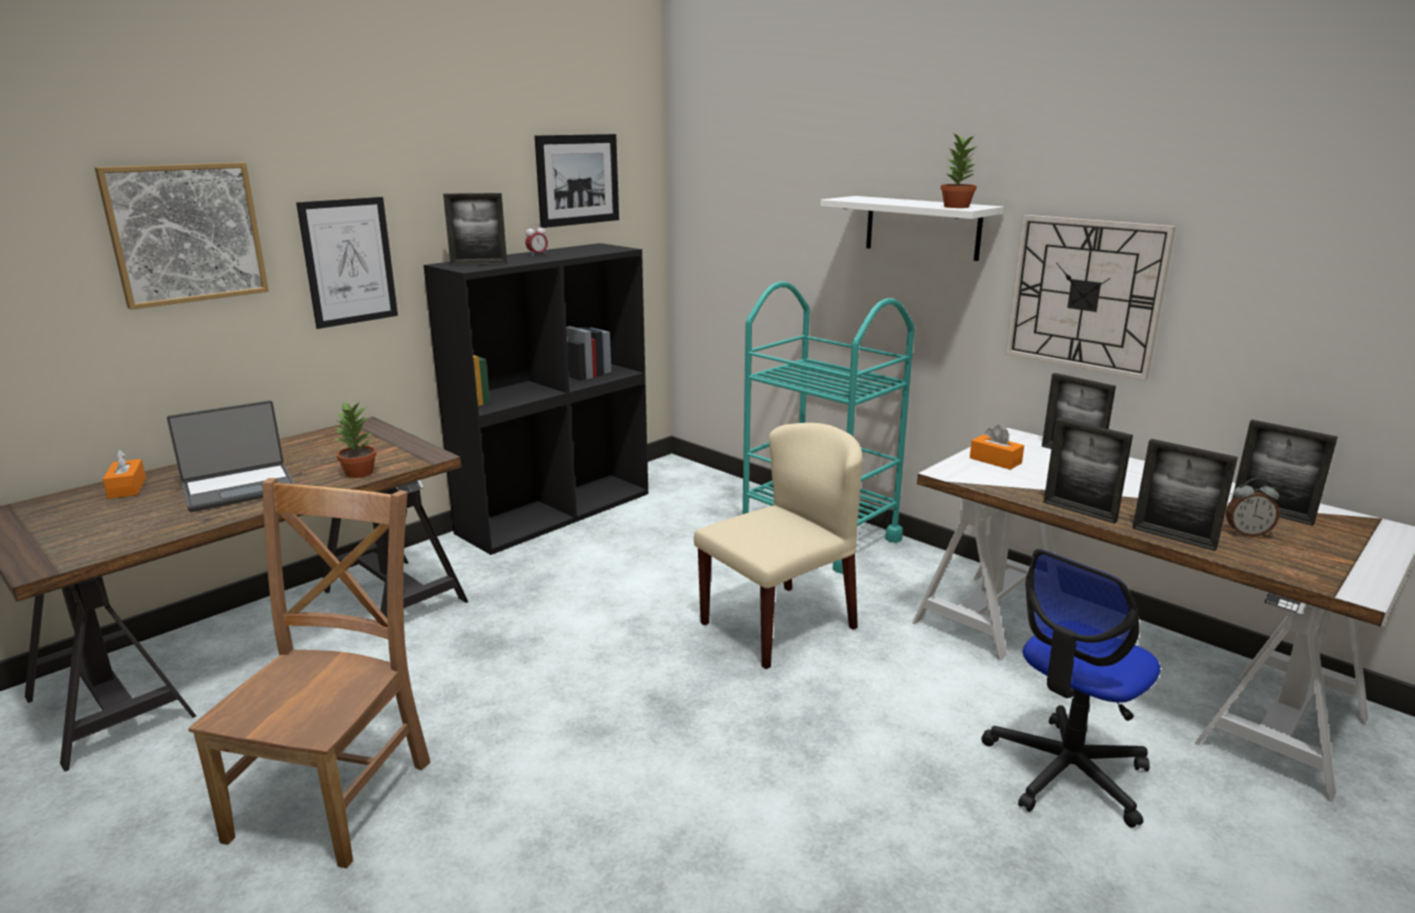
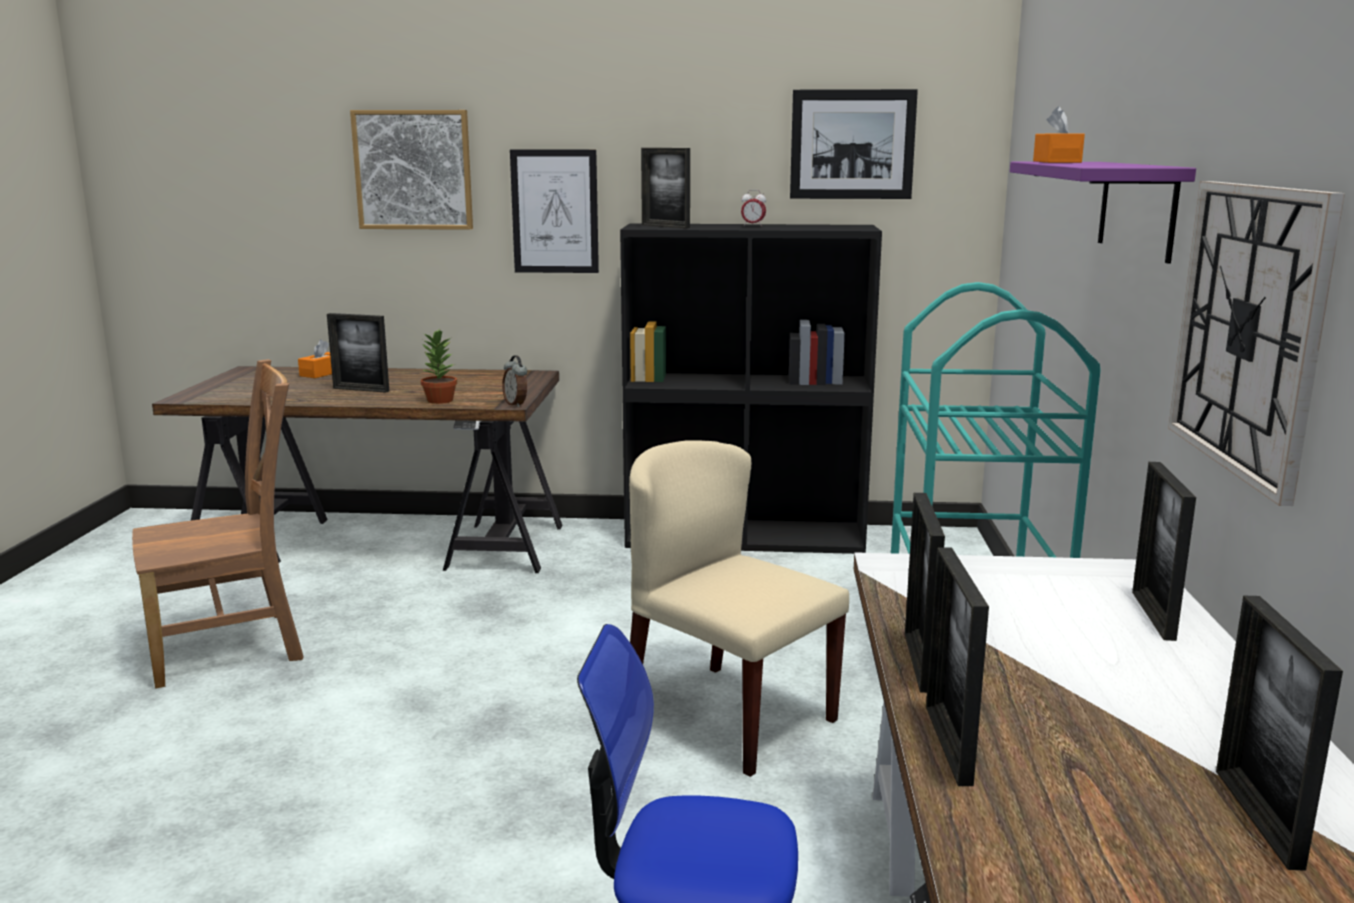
camera: 50 degrees right, 5 degrees down
(239, 489) = (361, 390): laptop -> picture frame
(778, 624) = (728, 717): beige chair -> beige chair turned 150 degrees counterclockwise
(922, 227) = (1137, 208): white shelf -> purple shelf
(956, 206) = (1102, 165): potted plant -> none
(995, 461) = (998, 579): orange tissue box -> orange tissue box (1056, 162)
(1246, 533) = (1099, 804): alarm clock -> alarm clock (516, 404)

